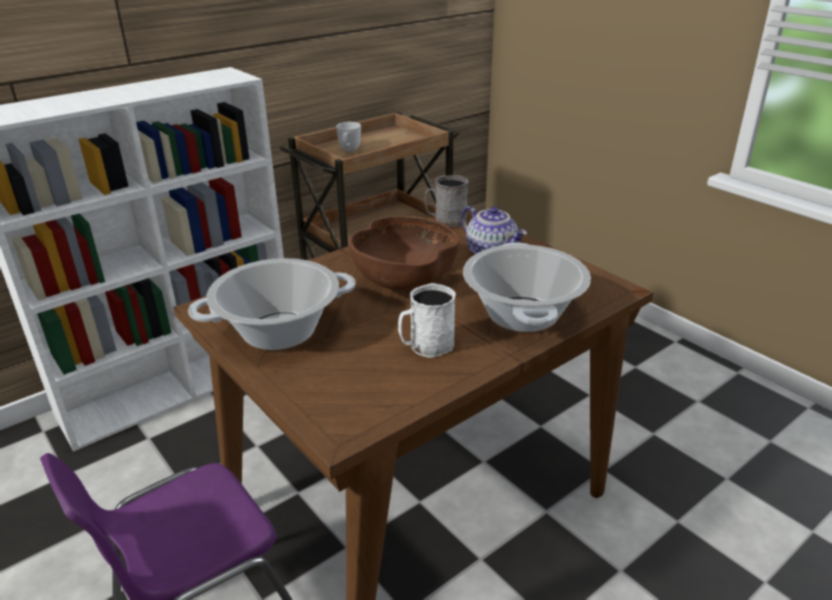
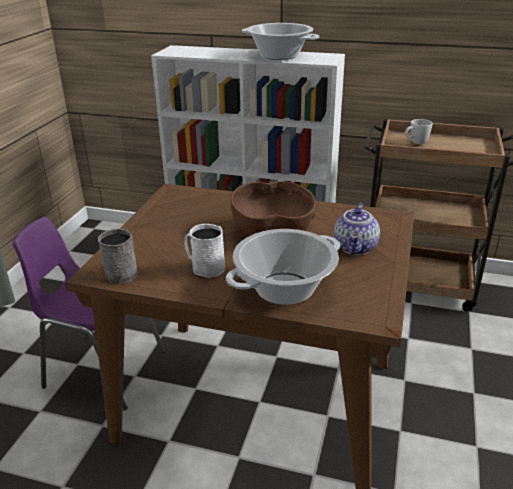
camera: 55 degrees right, 0 degrees up
(279, 331) = (171, 218): cooking pot -> cooking pot (279, 56)
(445, 221) = (377, 214): grey mug -> grey mug (119, 272)

